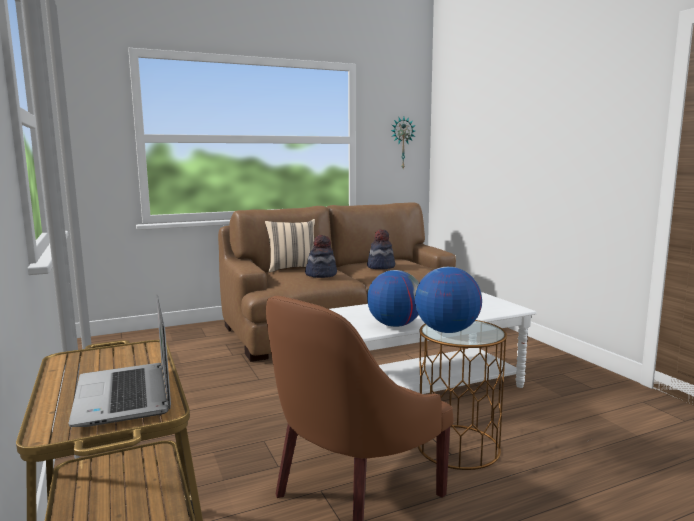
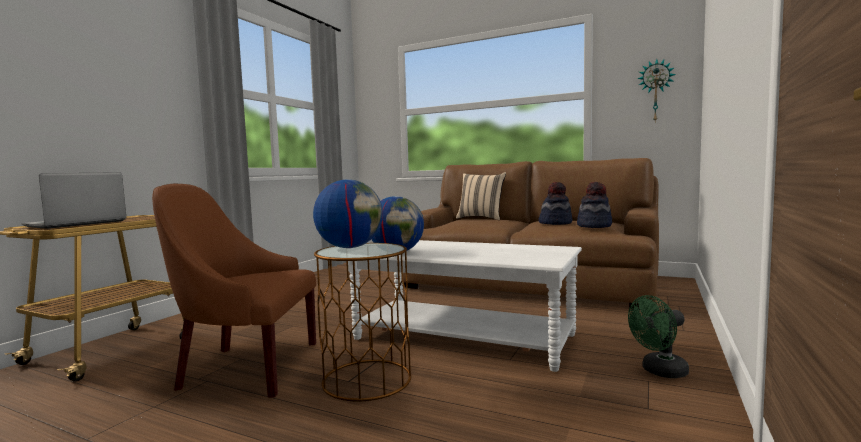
camera: 50 degrees right, 5 degrees down
(321, 274) = (482, 222): hat -> hat (594, 226)
(553, 366) = (659, 371): none -> green fan

